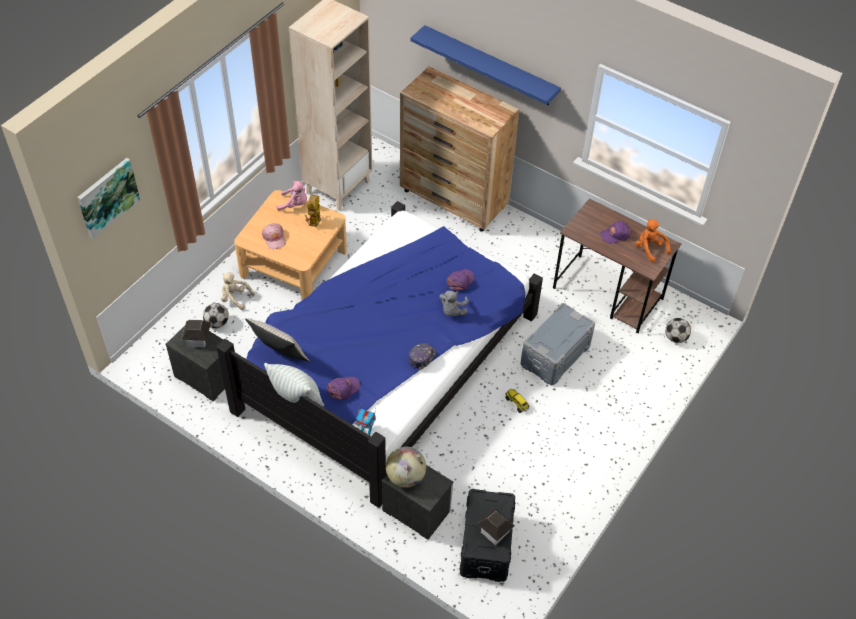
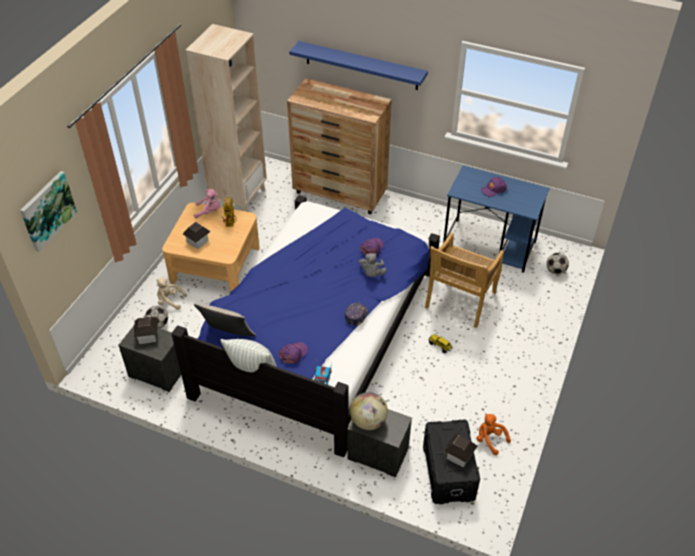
camera: 10 degrees left, 5 degrees down
(274, 238) = (198, 241): pink cap -> toy house
(554, 355) = (460, 301): grey storage box -> beige chair
(608, 294) = (490, 245): brown desk -> blue desk
(649, 249) = (525, 196): orange plush toy -> orange plush toy (489, 439)

